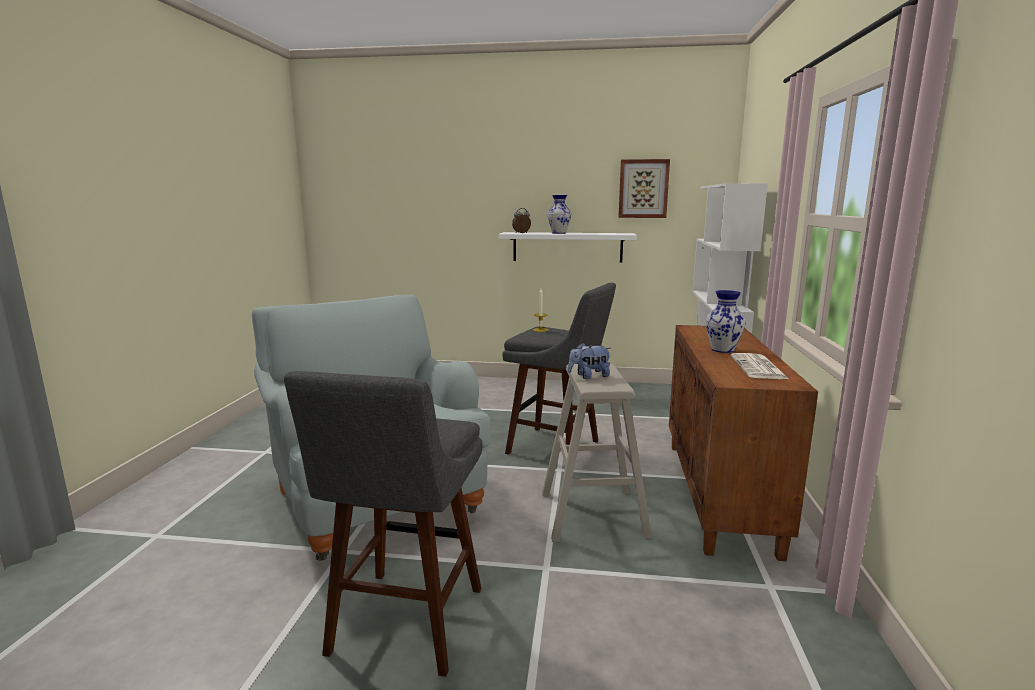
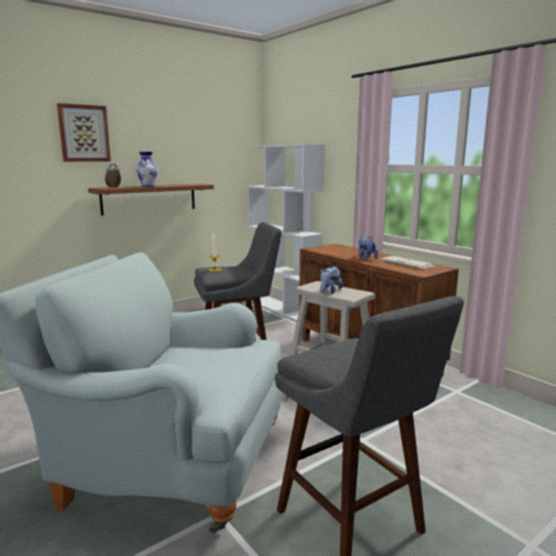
camera: 45 degrees left, 0 degrees up
(567, 247) = (149, 198): white shelf -> brown shelf
(643, 189) = (204, 147): picture -> picture (84, 133)
(722, 350) = (366, 258): vase -> plush toy

